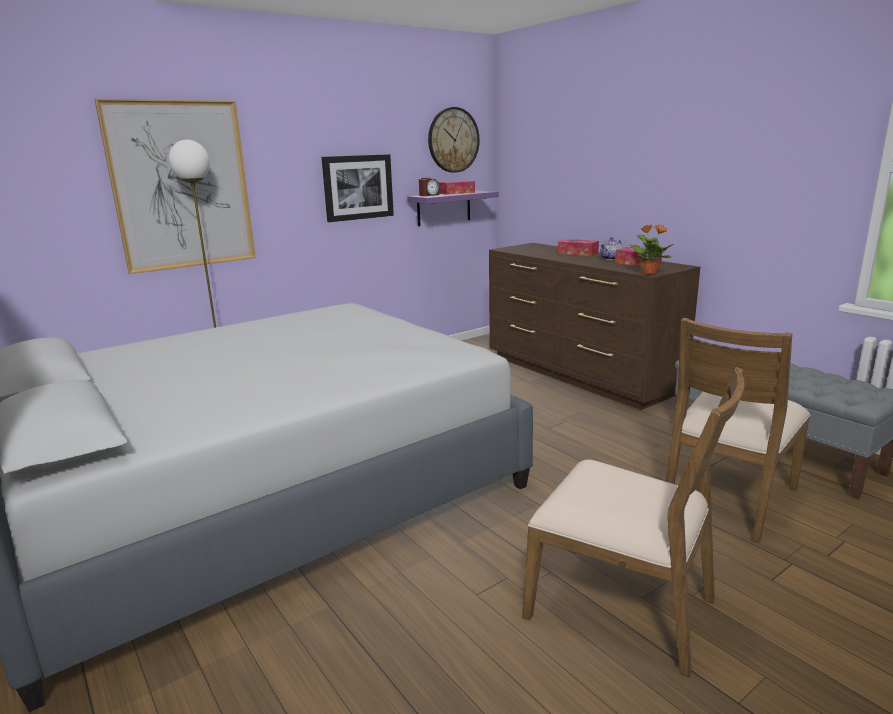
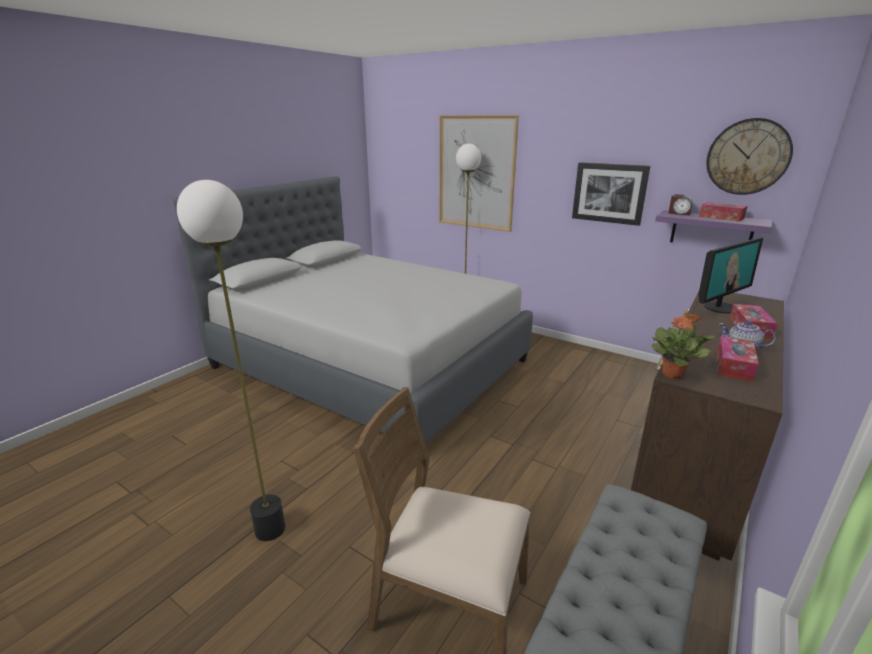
camera: 70 degrees right, 5 degrees up
(536, 252) = (720, 307): none -> monitor
(622, 606) = (269, 529): brown chair -> floor lamp

